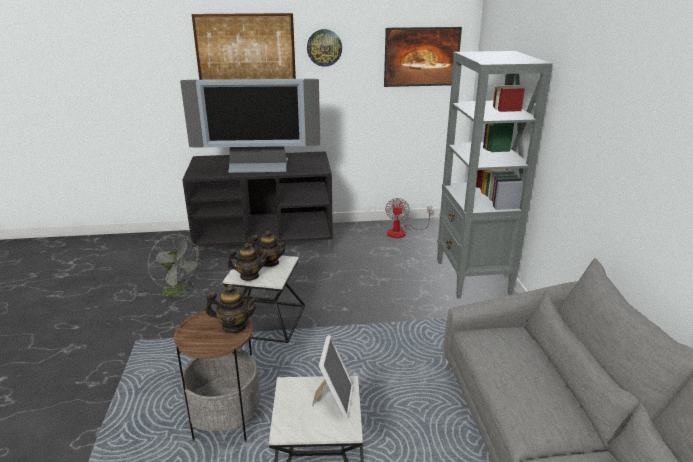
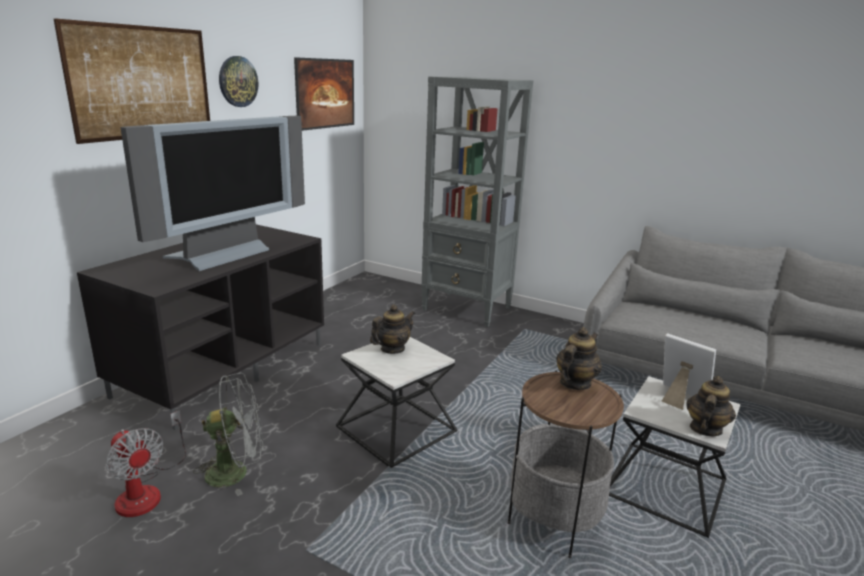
camera: 55 degrees left, 5 degrees down
(249, 276) = (406, 368): teapot -> teapot (705, 429)
(402, 232) = (346, 300): fan -> fan (146, 490)

